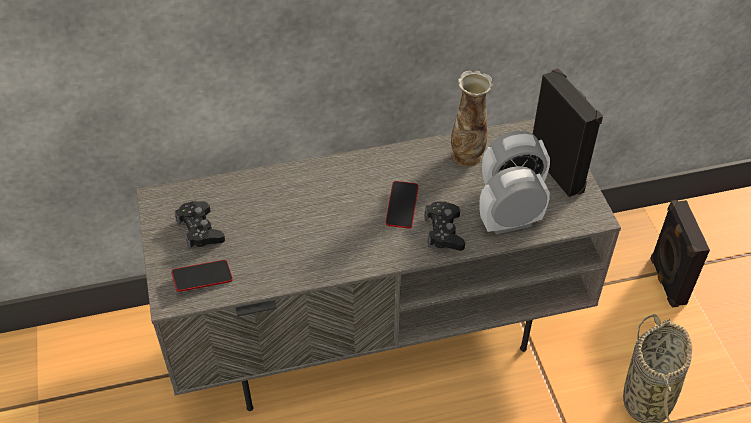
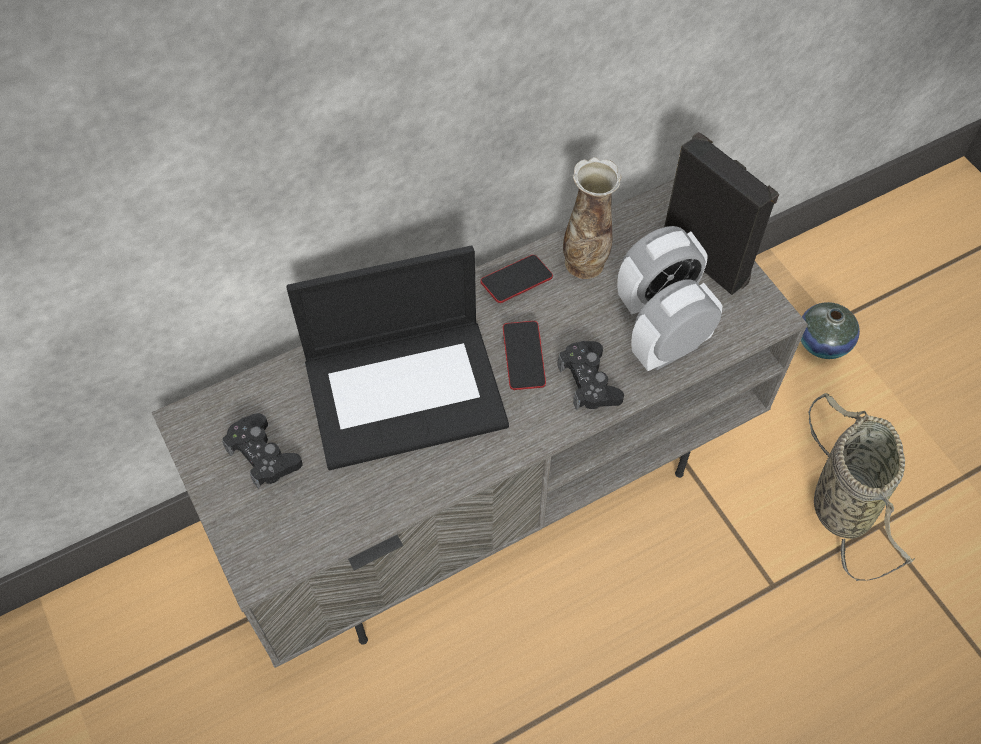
camera: 15 degrees left, 10 degrees up
(202, 278) = (290, 528): phone -> phone (516, 282)
(312, 210) = (406, 390): none -> laptop
(666, 281) = (822, 342): black speaker -> vase

